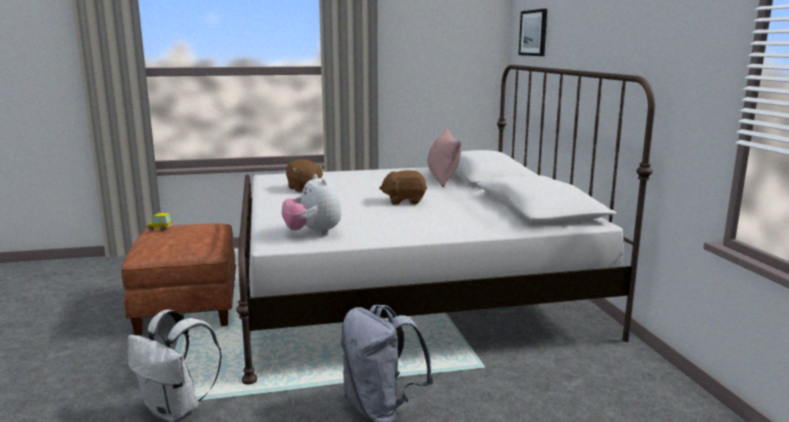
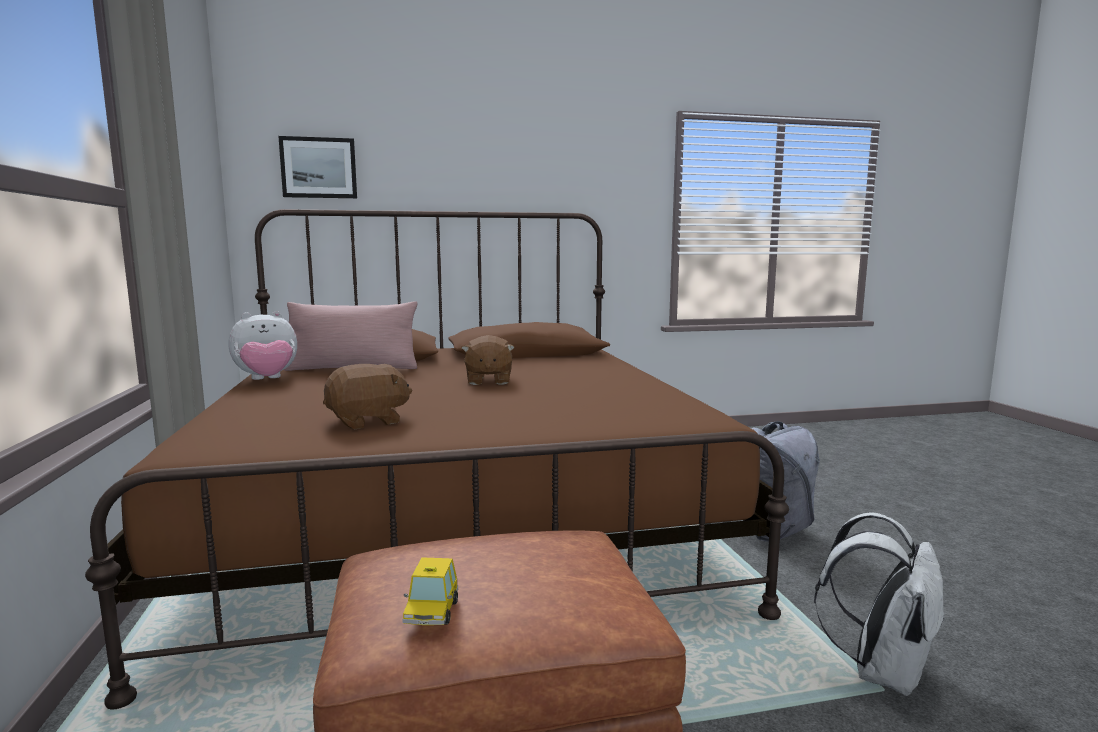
camera: 90 degrees left, 5 degrees down
(313, 233) = (656, 407): plush toy -> plush toy (267, 379)
(407, 288) = (455, 517): white bed -> brown bed

